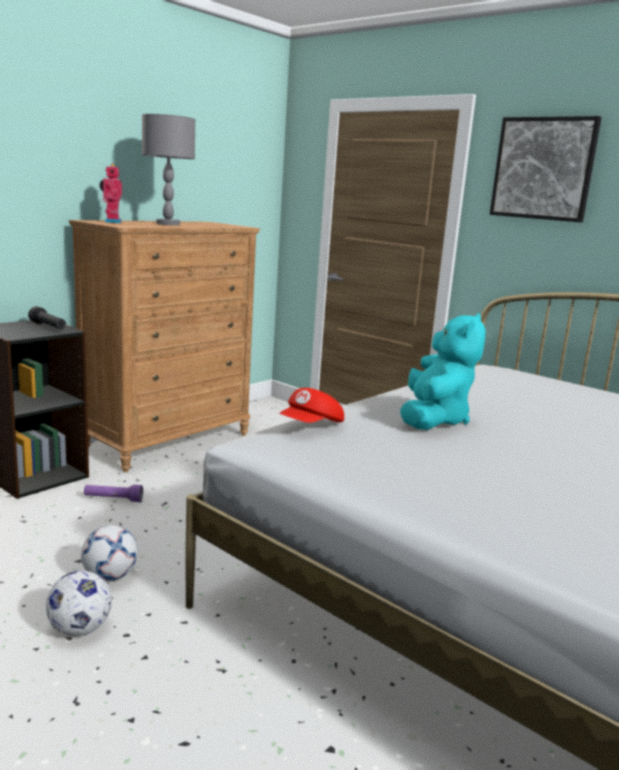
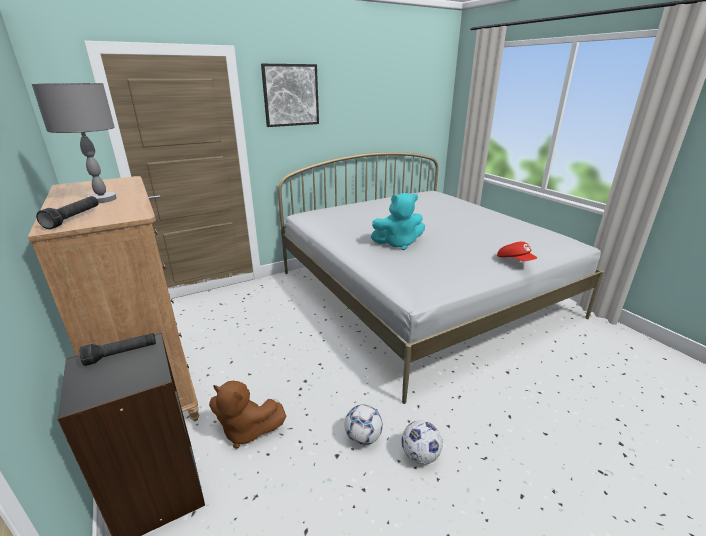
camera: 70 degrees left, 10 degrees up
(111, 222) = (74, 218): toy robot -> black flashlight
(113, 499) = (246, 430): purple flashlight -> brown plush toy
(312, 426) = (405, 273): red cap -> red cap (515, 260)
(433, 419) = (398, 243): turquoise plush toy -> turquoise plush toy turned 135 degrees clockwise

